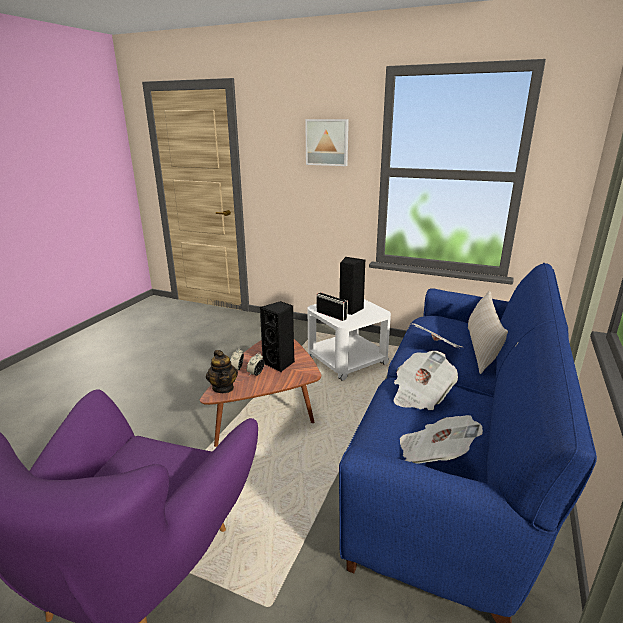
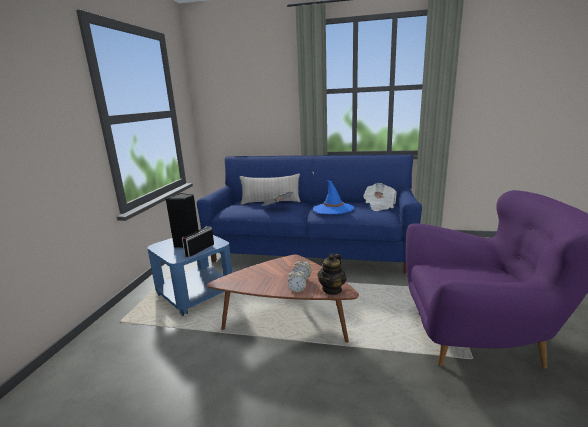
camera: 100 degrees left, 5 degrees down
(223, 388) = (332, 289): teapot -> teapot turned 150 degrees clockwise
(280, 363) = (281, 272): black speaker -> none
(327, 142) = (41, 90): picture -> none
(346, 361) = (196, 294): white side table -> blue side table
(420, 395) = (333, 209): newspaper -> blue hat

